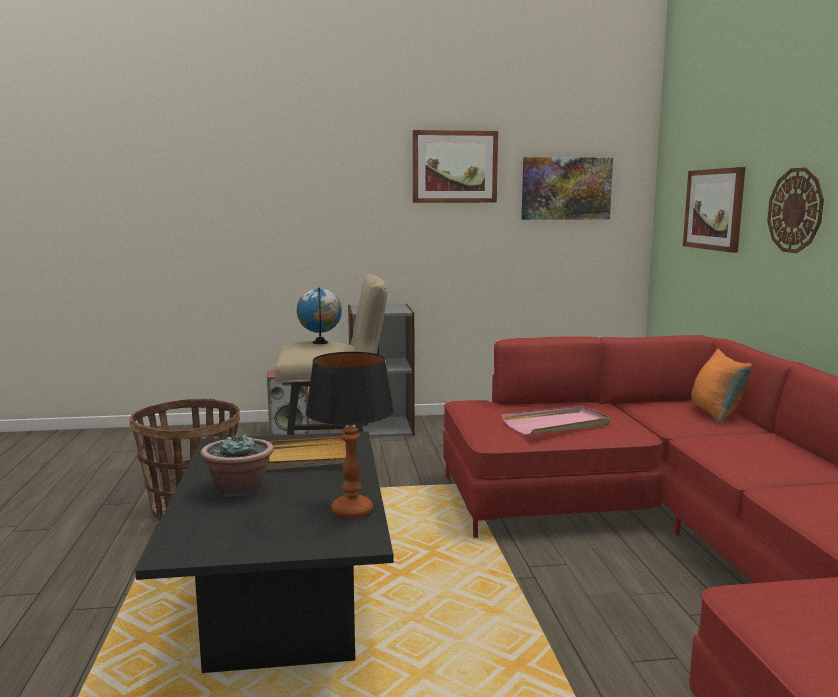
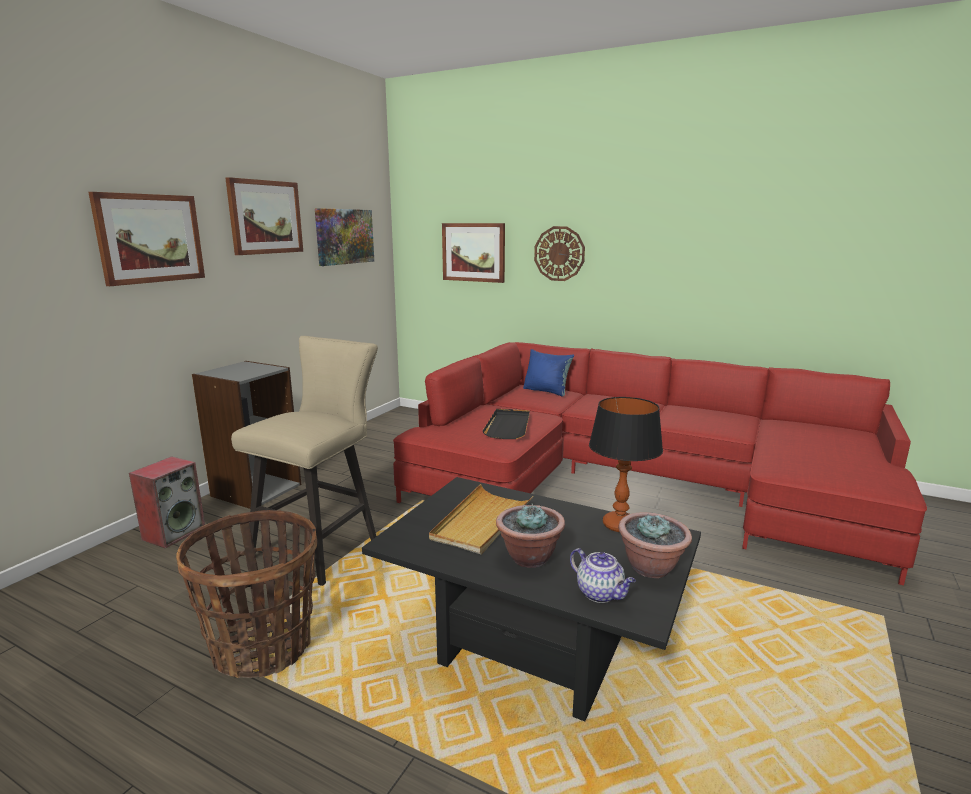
camera: 55 degrees left, 5 degrees up
(199, 528) = (601, 593): none -> teapot
(272, 541) = (651, 567): none -> potted plant
(320, 343) = (297, 416): globe -> none
(330, 185) = (150, 238): none -> picture
(557, 424) = (508, 426): pink tray -> black tray
(715, 413) = (546, 391): orange pillow -> blue pillow

